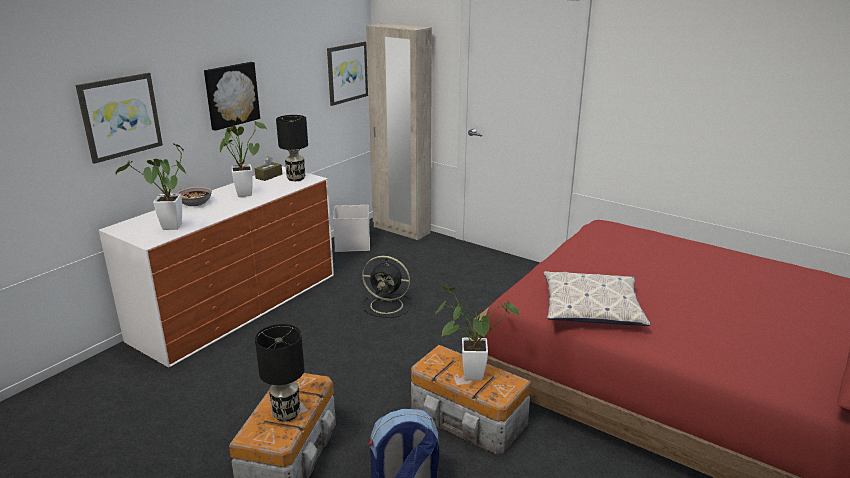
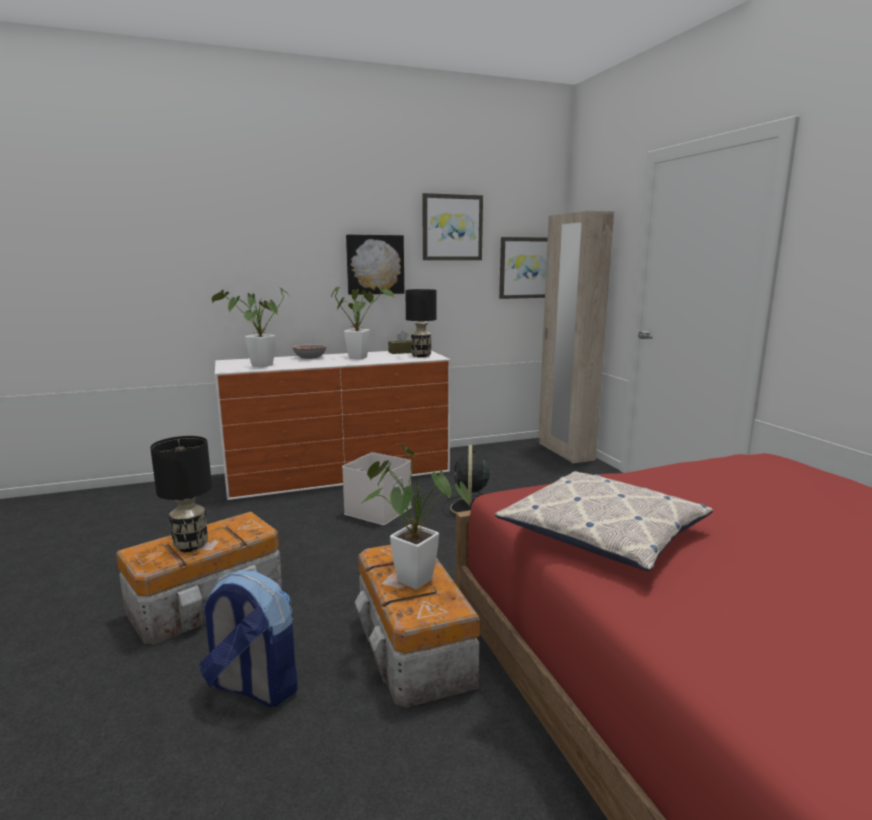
camera: 35 degrees right, 10 degrees down
(120, 116) = (252, 262): picture -> picture (452, 227)
(353, 244) = (501, 452): white storage box -> white storage box (378, 511)
(388, 305) = (469, 509): black fan -> black fan turned 45 degrees clockwise

